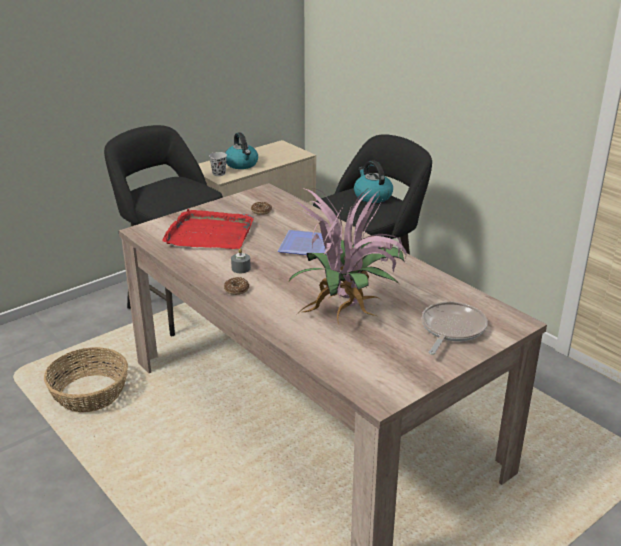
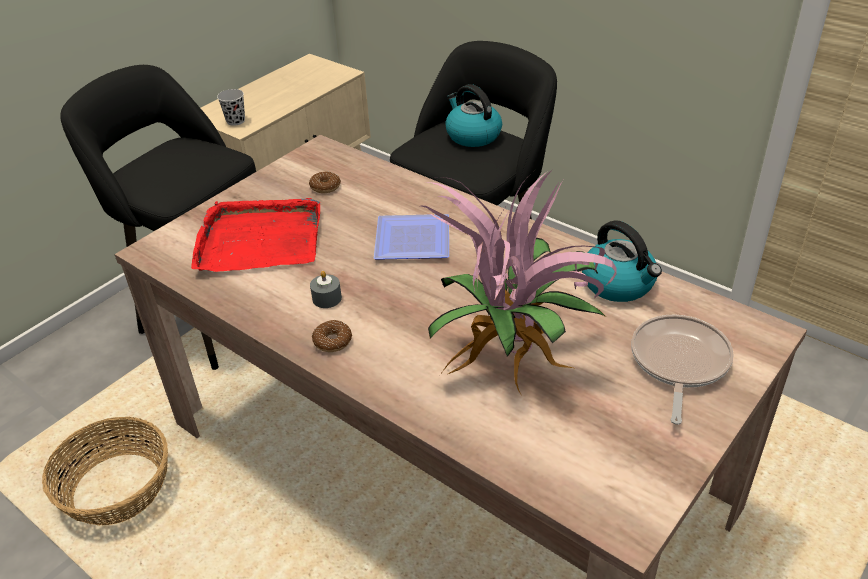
camera: 10 degrees left, 10 degrees up
(242, 164) = (264, 101): kettle -> kettle (619, 284)

